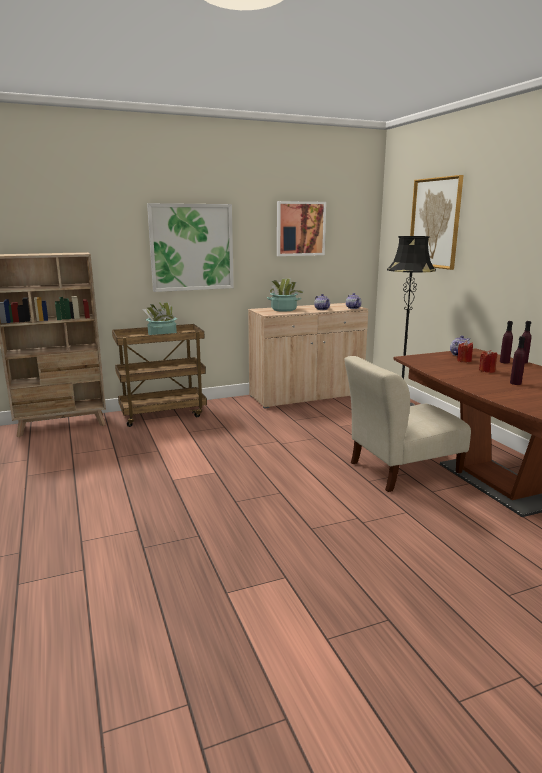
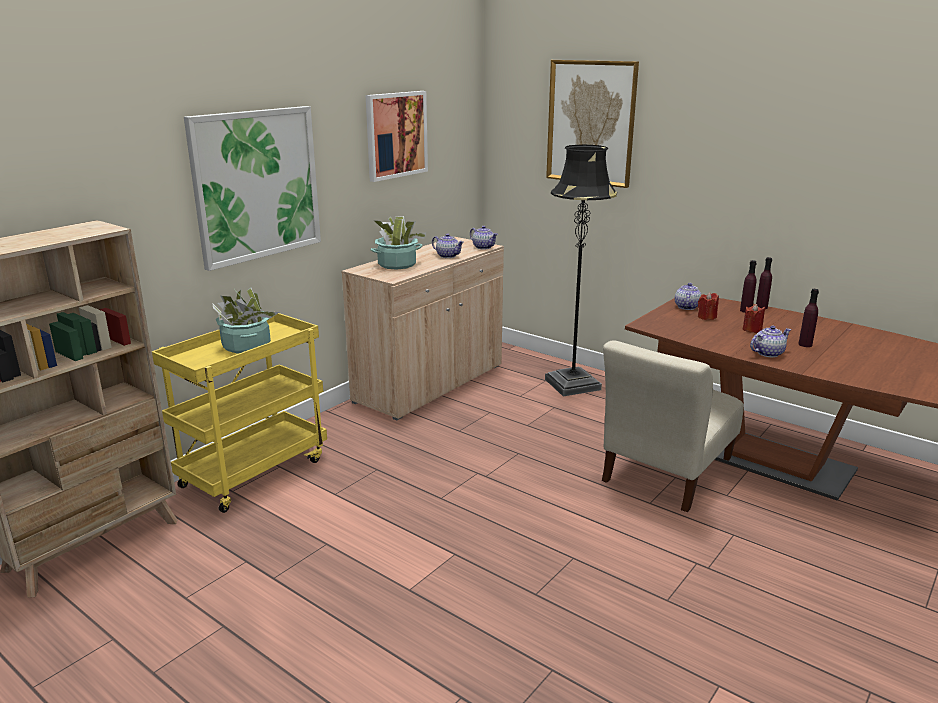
camera: 30 degrees left, 5 degrees up
(163, 414) = (254, 471): brown cart -> yellow cart
(472, 382) = (767, 353): none -> teapot

